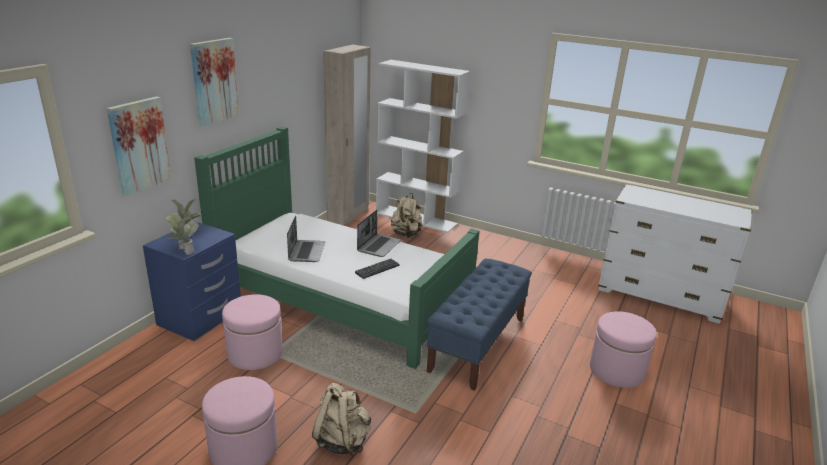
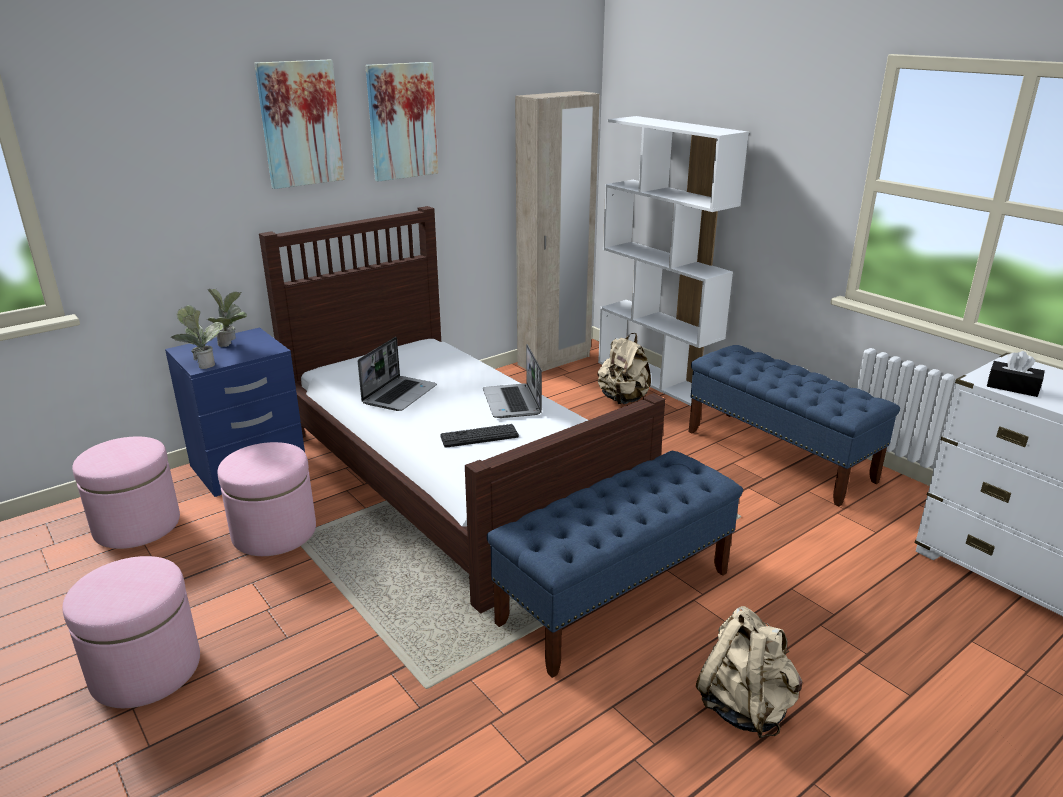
camera: 25 degrees right, 0 degrees up
(139, 145) = (162, 204): picture -> picture (402, 121)
(340, 297) = (453, 475): green bed -> brown bed
(342, 440) = (284, 700): beige backpack -> beige backpack (745, 706)
(379, 246) = (513, 403): laptop -> laptop turned 120 degrees clockwise
(509, 253) = (779, 456): none -> blue bench
(616, 370) = (858, 716): pink ottoman -> pink ottoman (137, 525)
(640, 201) = (1012, 387): none -> black tissue box

